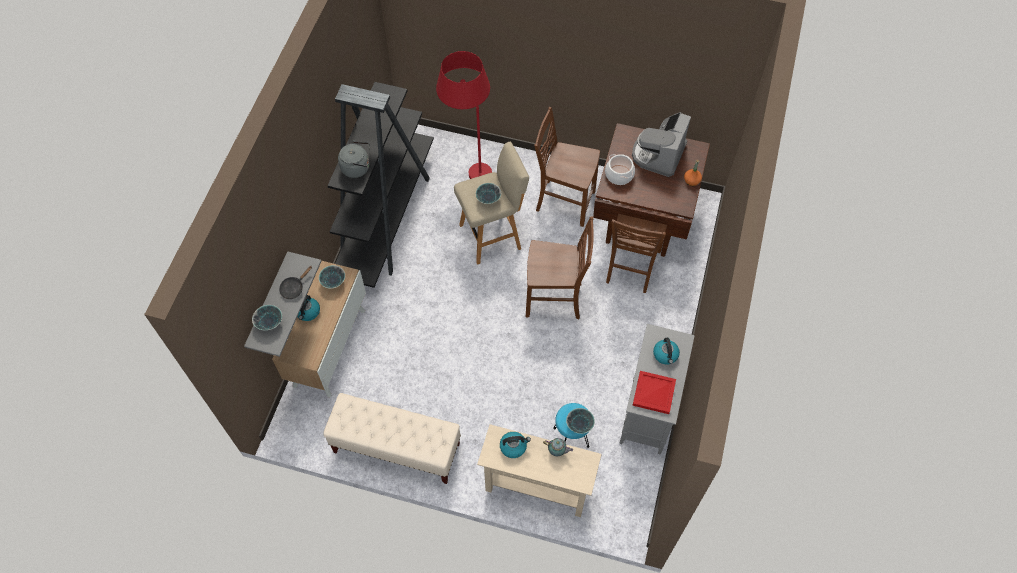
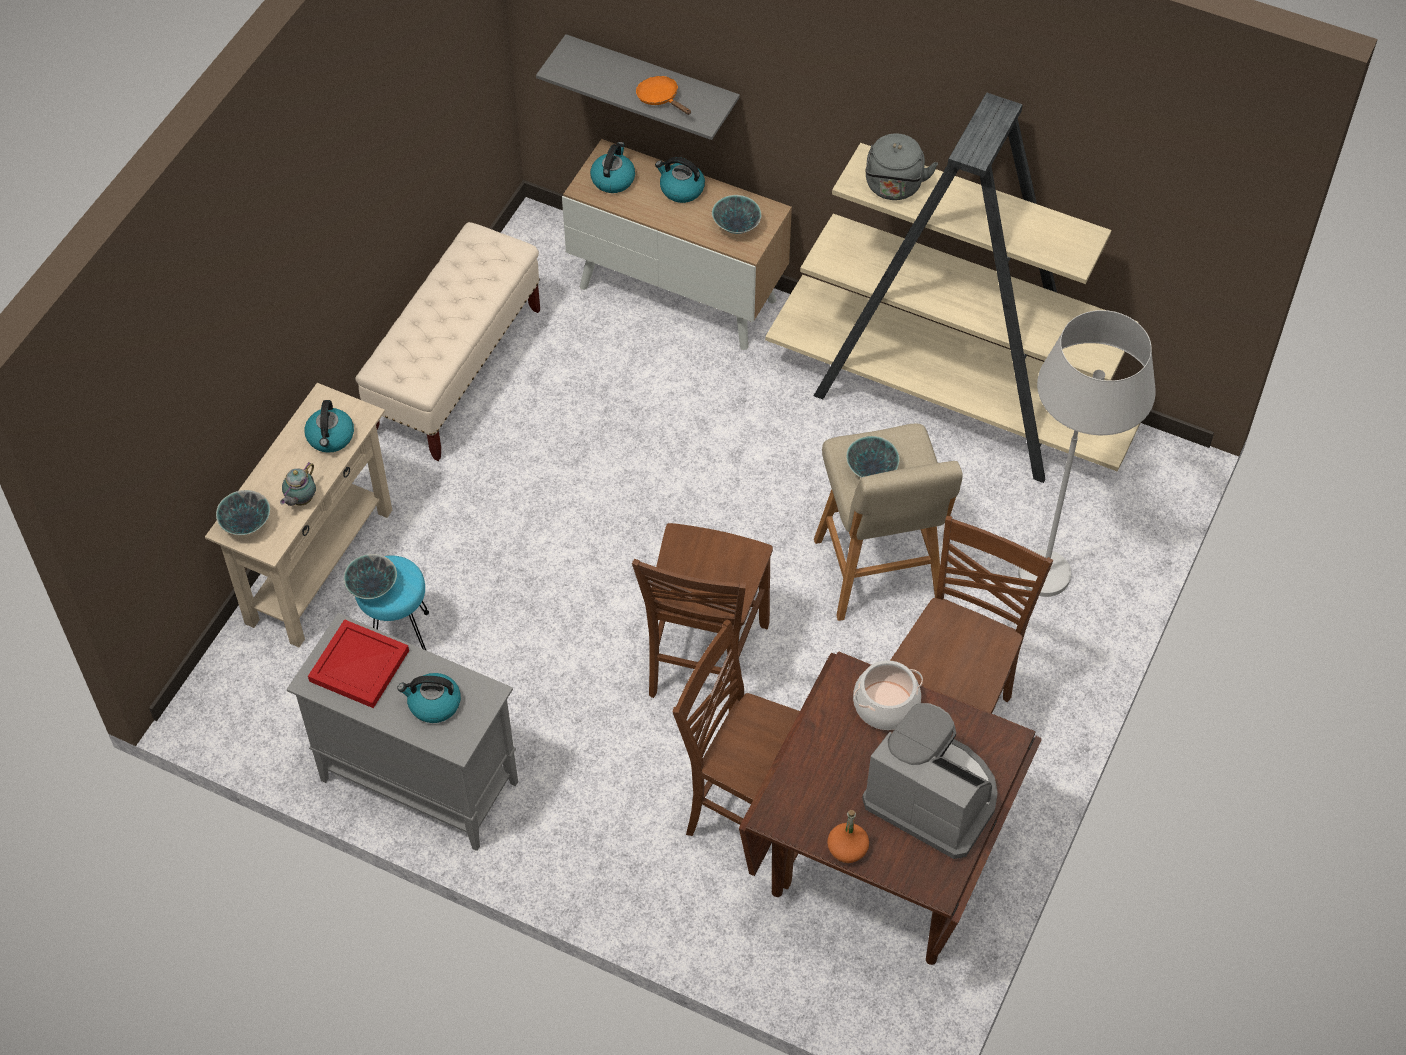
camera: 100 degrees right, 5 degrees down
(270, 323) = (599, 66): bowl -> bowl (246, 525)
(294, 288) = (660, 98): black frying pan -> orange frying pan
(303, 347) = (613, 179): none -> kettle
(386, 217) = (952, 401): black bookcase -> beige bookcase
(468, 169) = (1057, 554): red floor lamp -> white floor lamp

